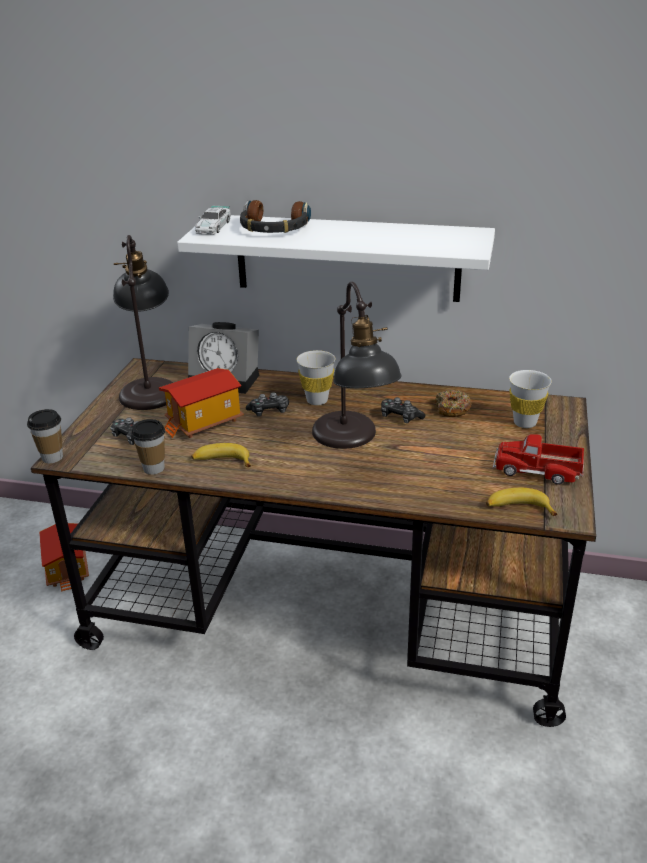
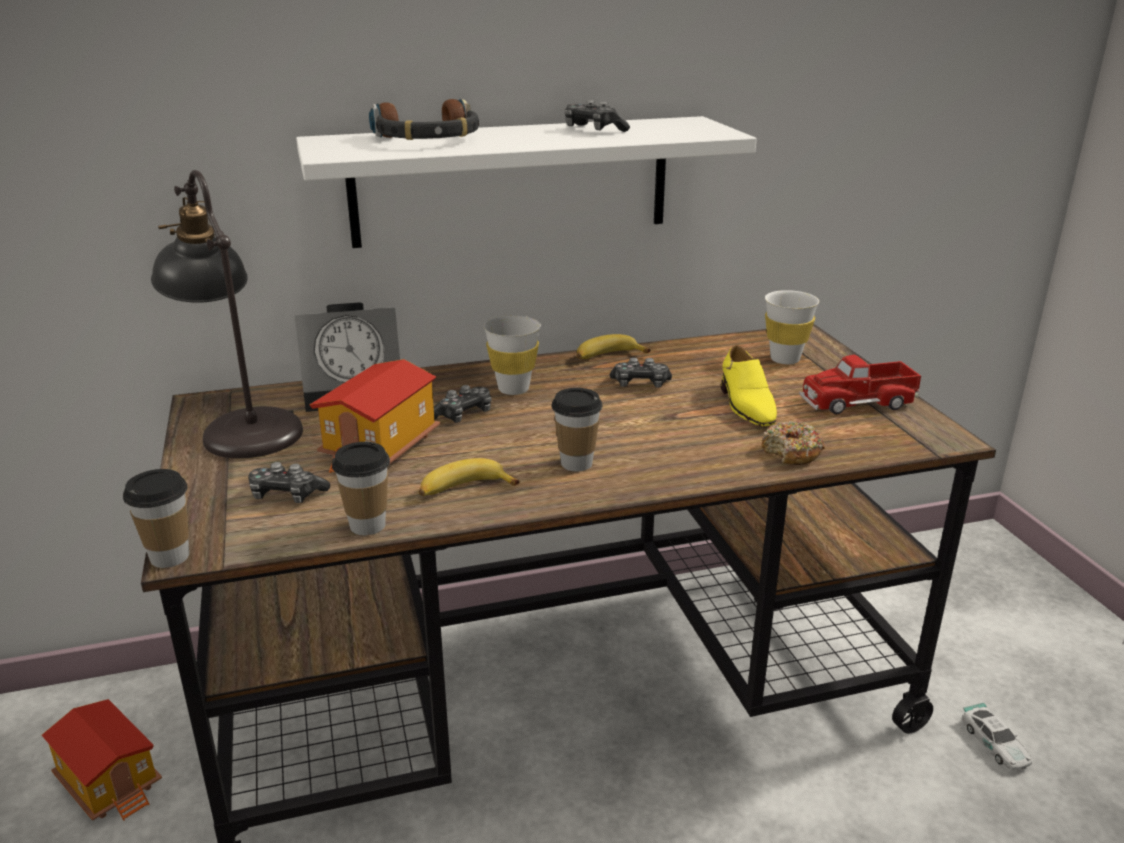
camera: 30 degrees left, 5 degrees down
(213, 227) = (332, 146): toy car -> toy car (994, 744)
(300, 463) = (576, 463): none -> cup
(355, 445) = (623, 427): grey table lamp -> none
(389, 234) = (593, 130): none -> game controller
(452, 409) = (690, 363): donut -> donut (792, 452)
(452, 452) = (746, 405): none -> yellow shoe
(518, 508) = (888, 444): banana -> banana (608, 356)

